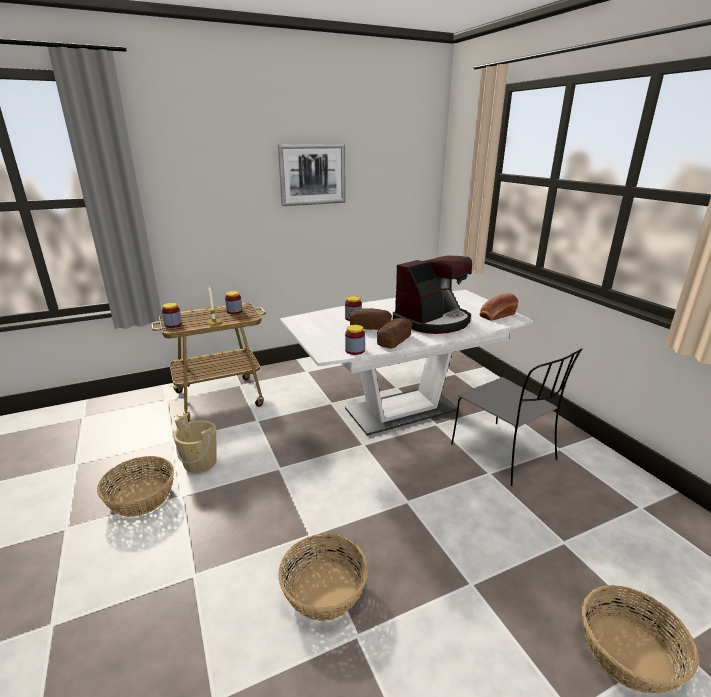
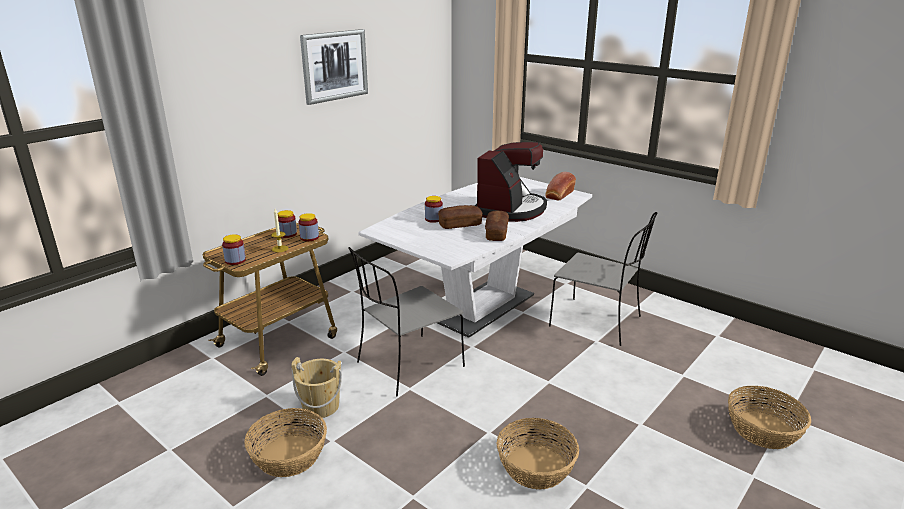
camera: 25 degrees left, 0 degrees up
(295, 447) = (408, 365): none -> grey chair
(355, 350) = (471, 249): jar -> jar (309, 237)

